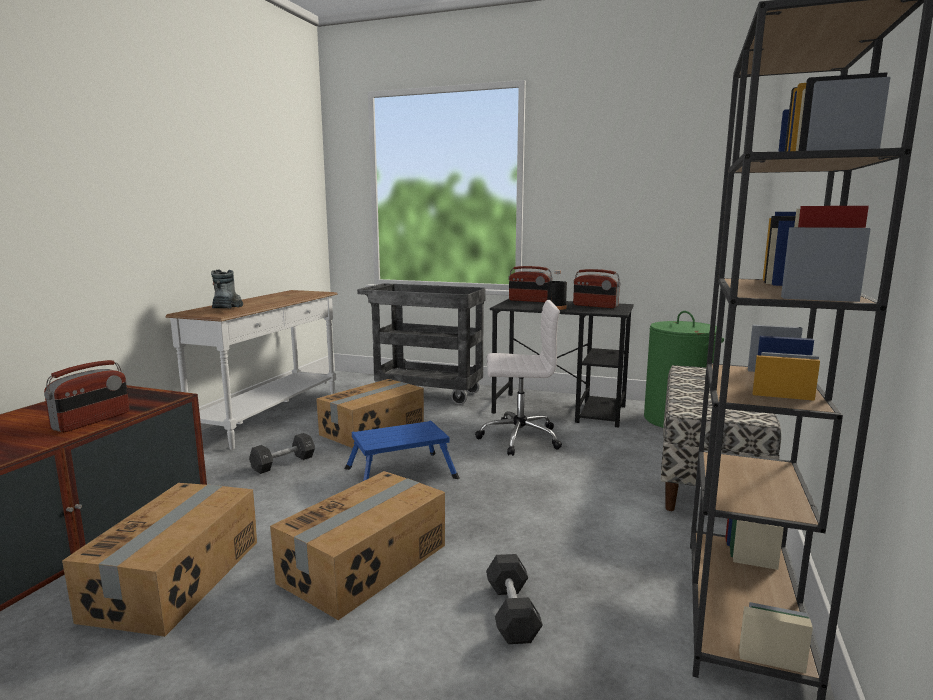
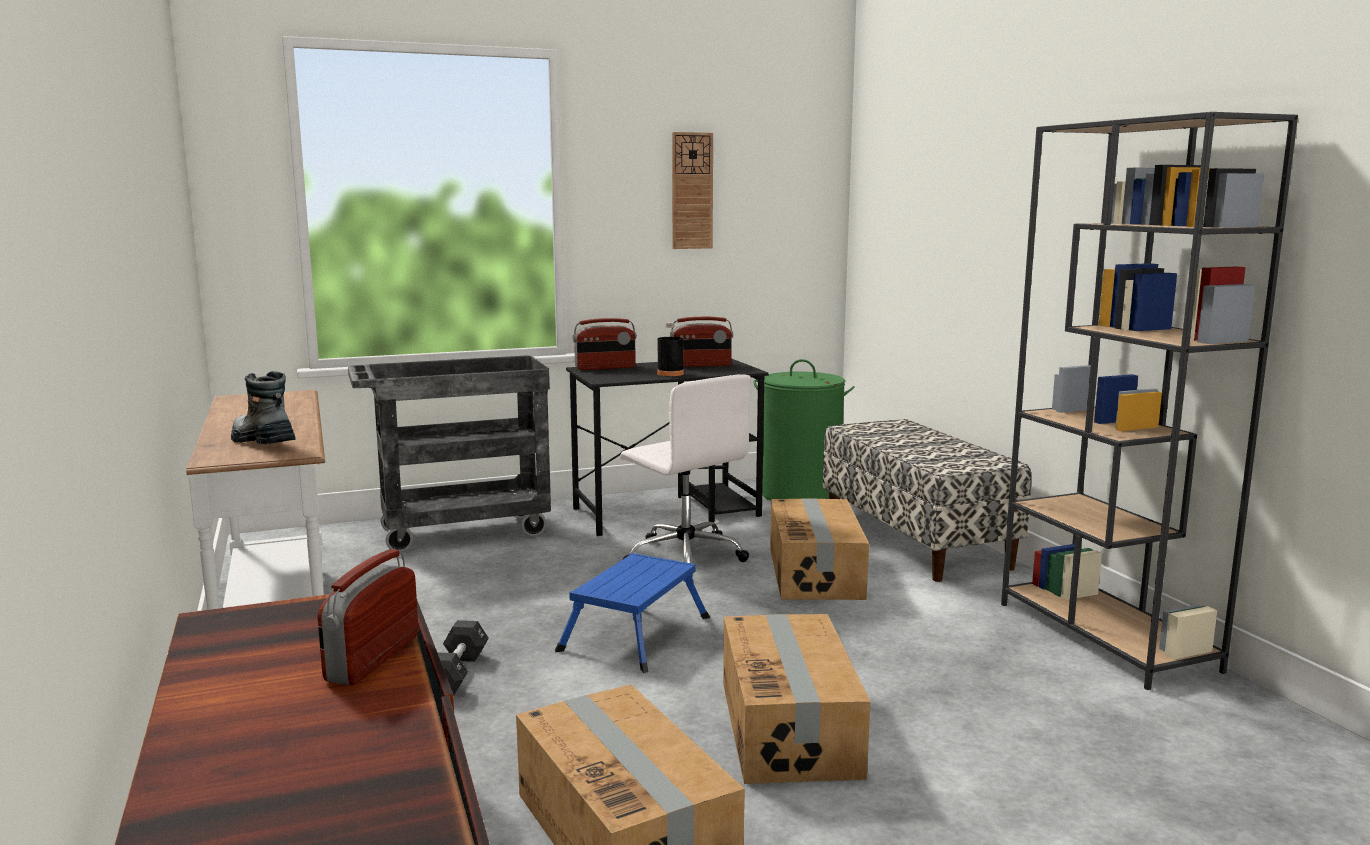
camera: 40 degrees left, 0 degrees up
(92, 421) = (372, 658): radio -> radio turned 150 degrees counterclockwise
(373, 429) = (486, 596): cardboard box -> cardboard box (816, 573)
(512, 612) = (978, 706): black dumbbell -> none
(518, 438) = (684, 556): white office chair -> white office chair turned 90 degrees clockwise
(621, 176) = (692, 191): none -> wall clock

